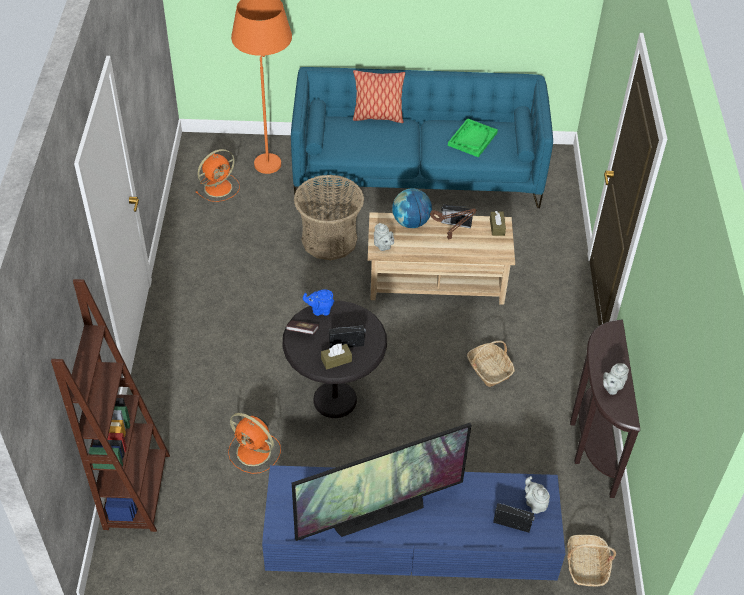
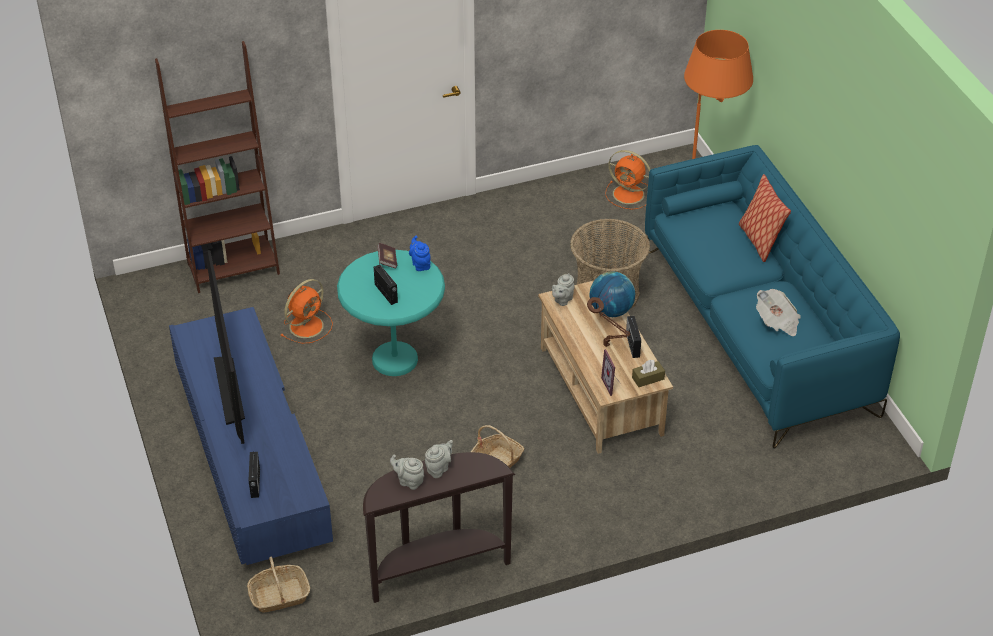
camera: 70 degrees right, 5 degrees down
(255, 452) = (307, 325): orange fan -> orange fan turned 150 degrees counterclockwise
(335, 400) = (394, 360): black side table -> turquoise side table
(336, 360) = (363, 292): brown tissue box -> none
(379, 514) = (229, 390): television -> television turned 150 degrees counterclockwise
(472, 139) = (777, 322): green tray -> newspaper
(495, 249) = (613, 385): none -> picture frame
(534, 503) = (286, 494): grey teapot -> grey teapot (439, 468)

